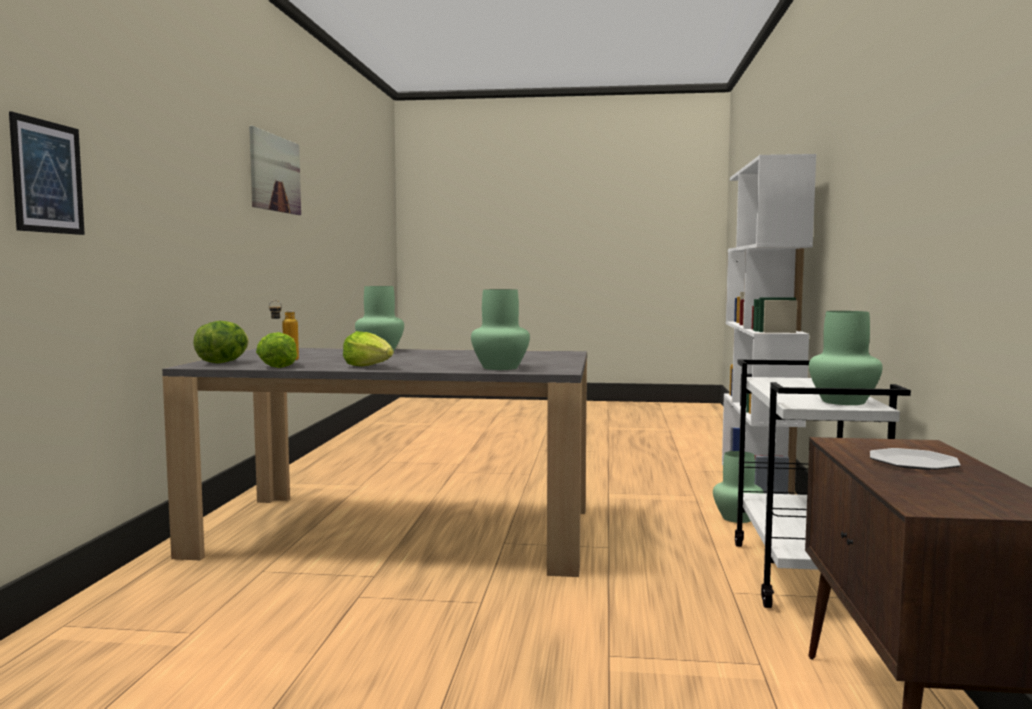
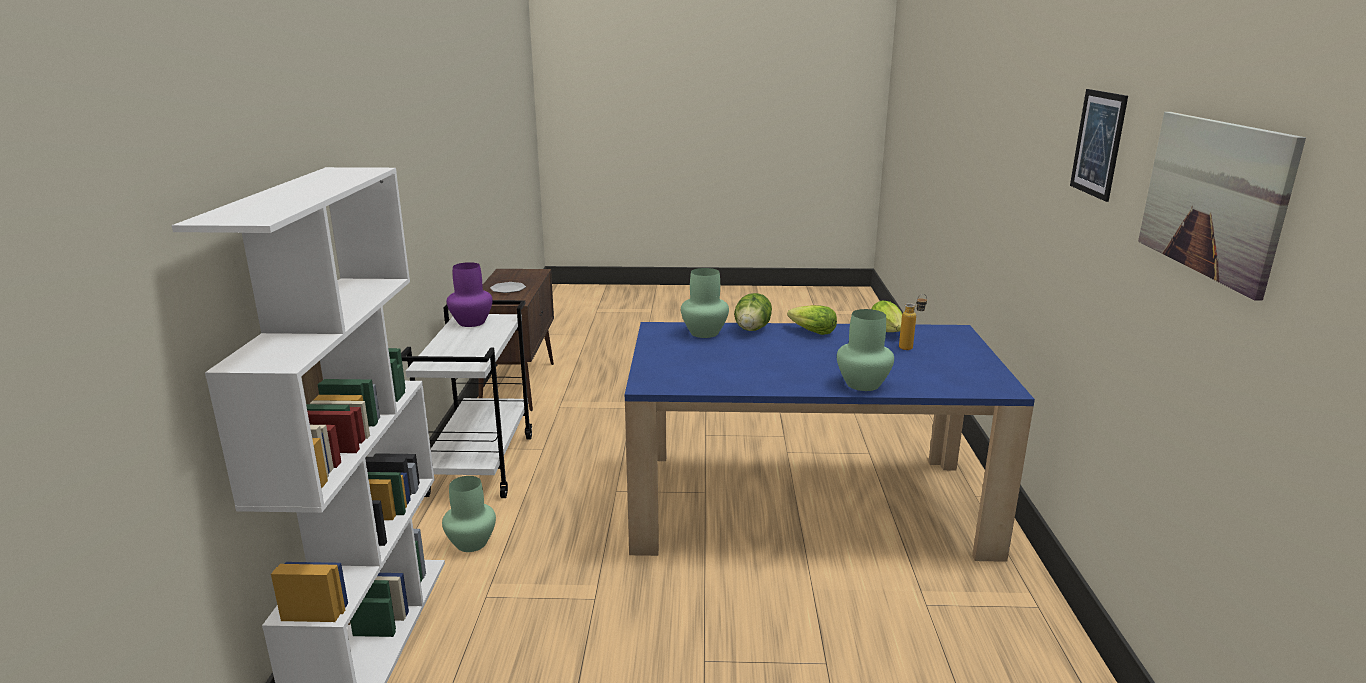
camera: 175 degrees right, 15 degrees up
(47, 177) = (993, 171): picture -> picture (1098, 143)
(223, 362) = (950, 338): lettuce -> lettuce (752, 329)
(397, 532) = (805, 503): grey dining table -> blue dining table
(842, 401) = (471, 323): green vase -> purple vase

